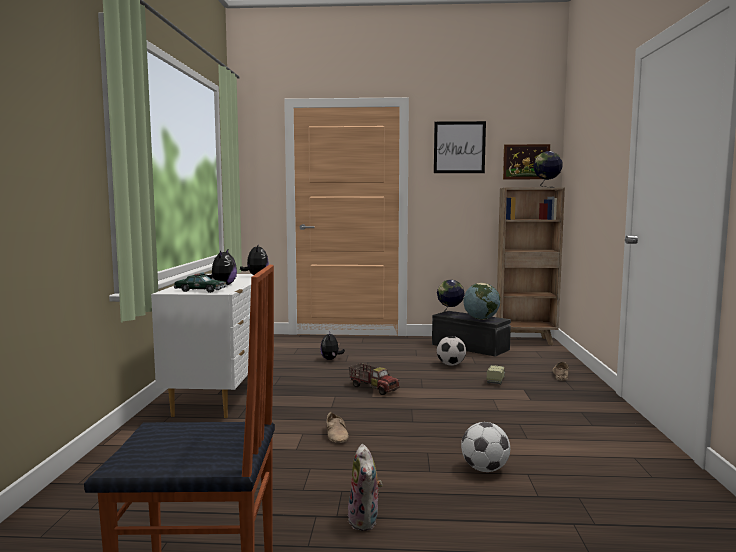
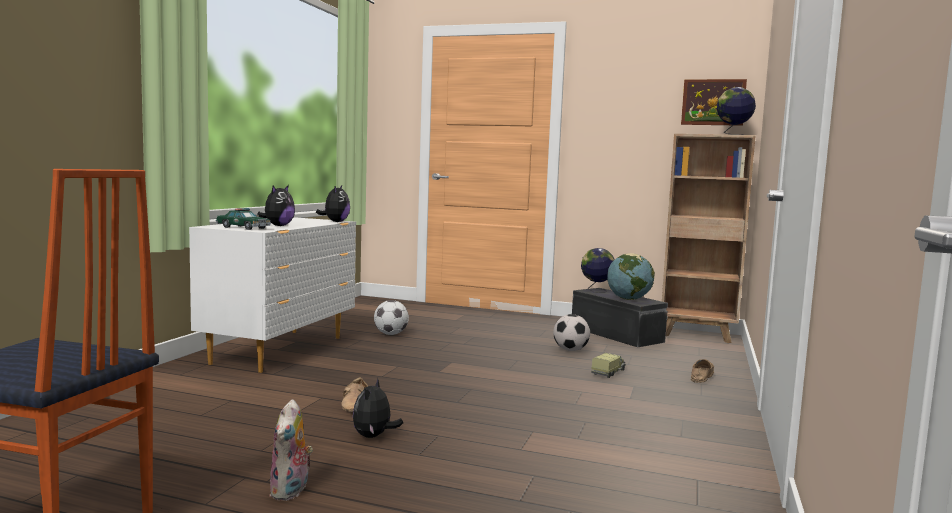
camera: 15 degrees right, 0 degrees up
(331, 359) = (434, 330): plush toy -> plush toy (374, 436)
(373, 388) = (450, 363): toy truck -> none
(459, 147) = (626, 83): picture -> none
(484, 469) = (486, 462): football -> football (391, 334)

